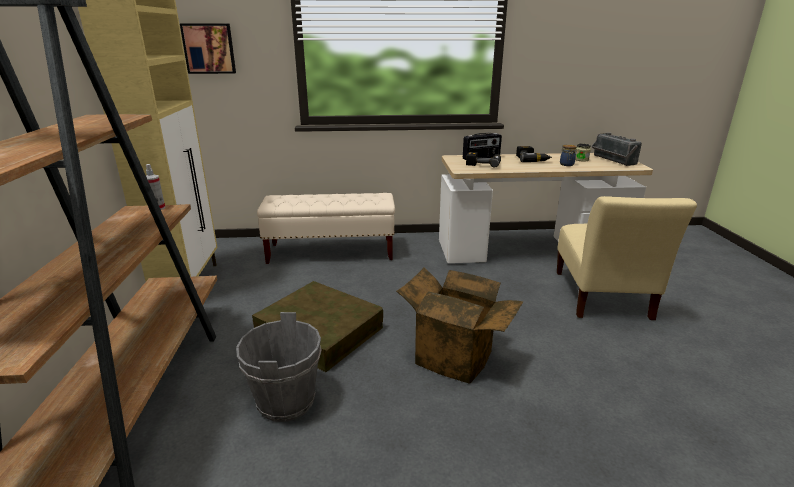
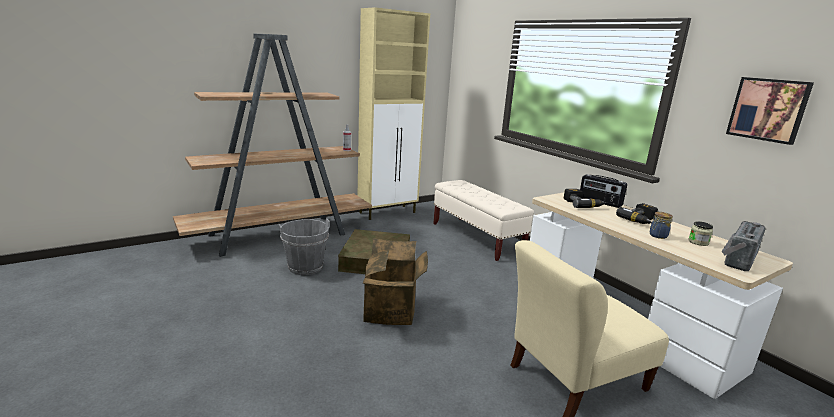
camera: 60 degrees right, 5 degrees down
(209, 48) = (467, 71): picture -> picture (768, 109)

